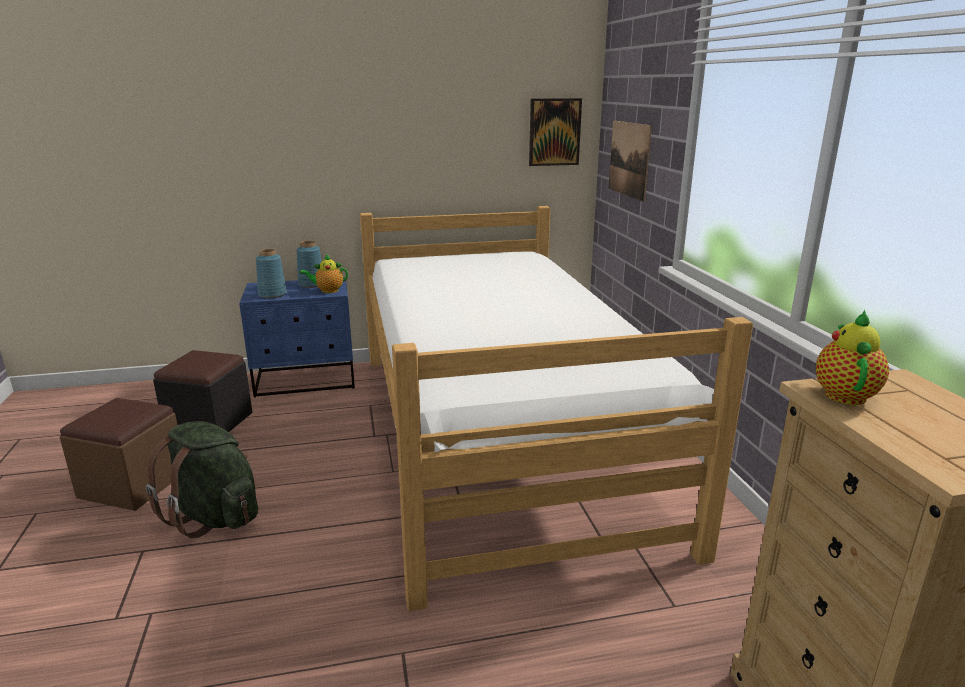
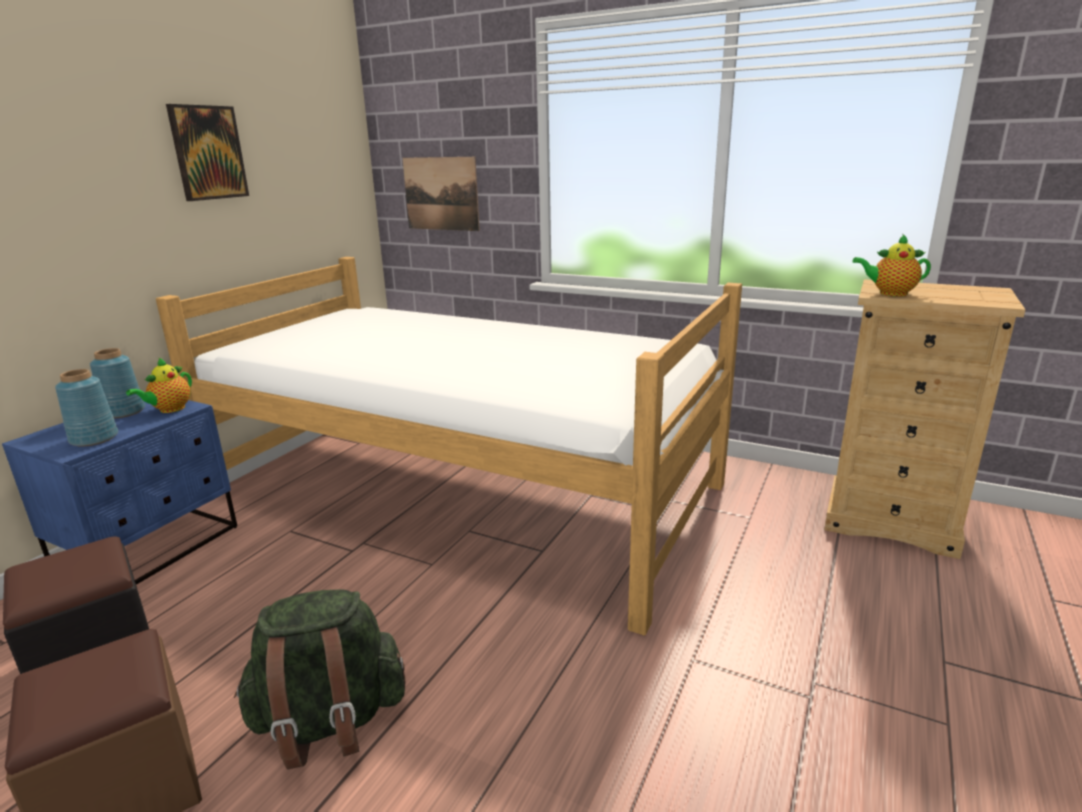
camera: 50 degrees left, 0 degrees up
(554, 132) = (338, 174): picture -> picture (208, 153)
(844, 394) = (889, 293): teapot -> teapot turned 45 degrees counterclockwise

